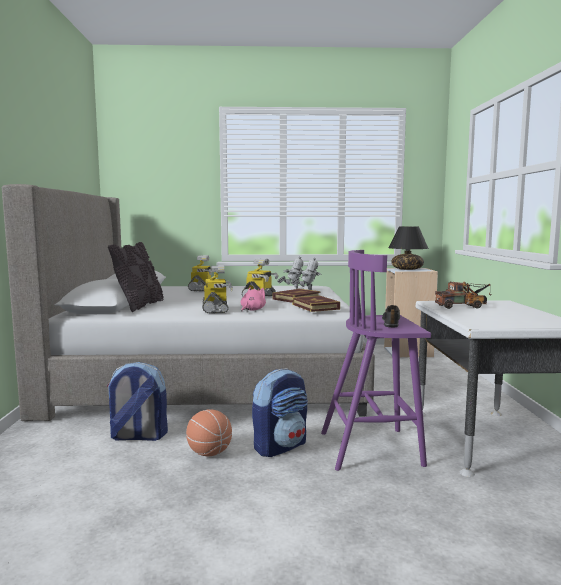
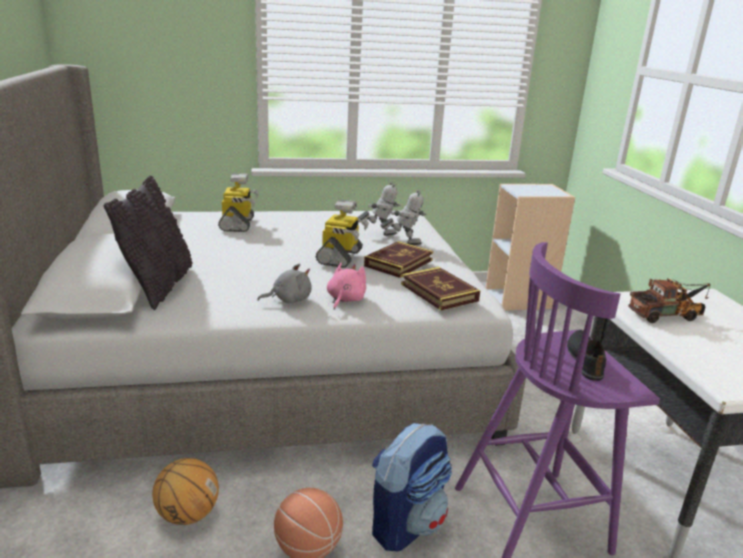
camera: 10 degrees left, 15 degrees up
(138, 436) = (187, 515): backpack -> basketball
(216, 309) = (289, 300): toy robot -> grey plush toy
(407, 269) = (530, 189): black table lamp -> none

